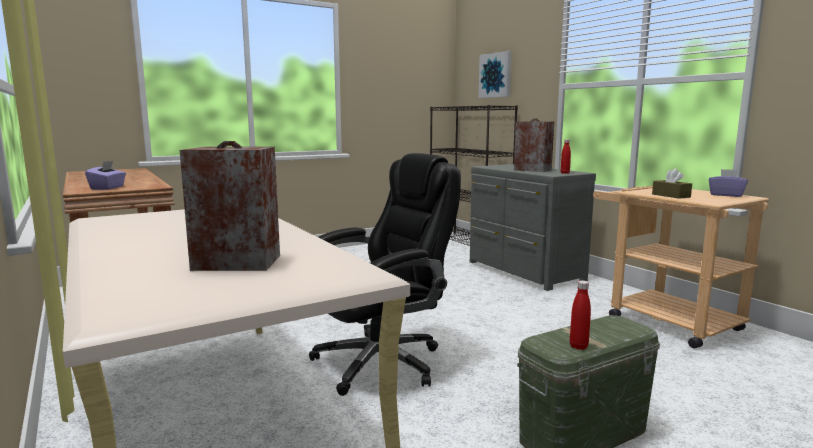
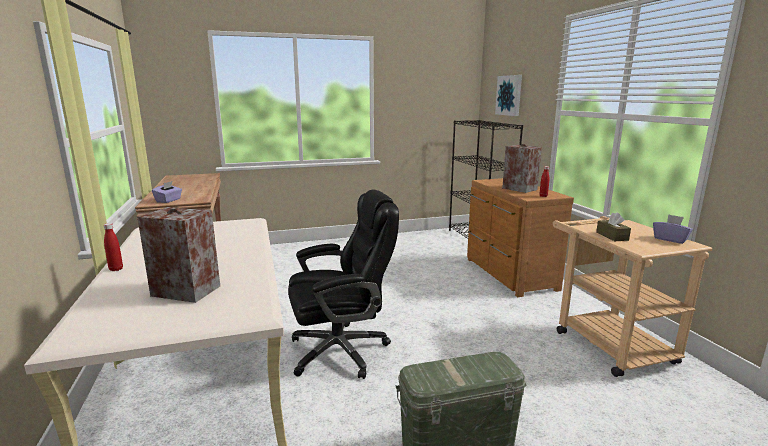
camera: 15 degrees right, 5 degrees up
(523, 272) = (508, 274): grey dresser -> brown dresser
(578, 346) = (441, 381): red bottle -> red bottle (116, 269)

